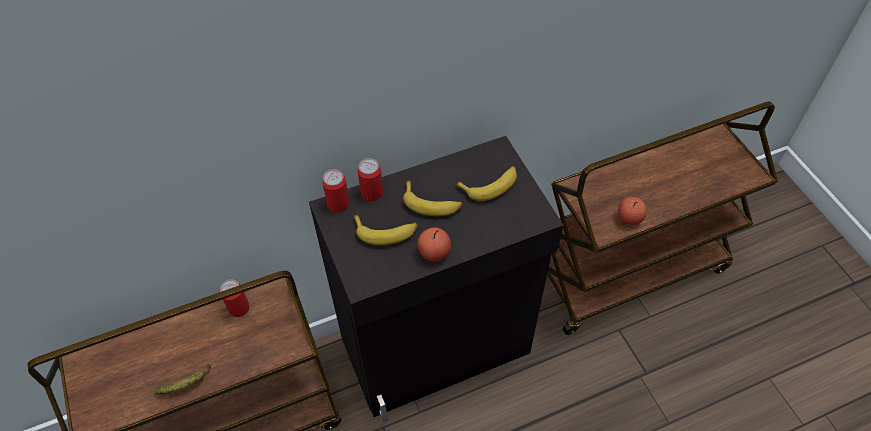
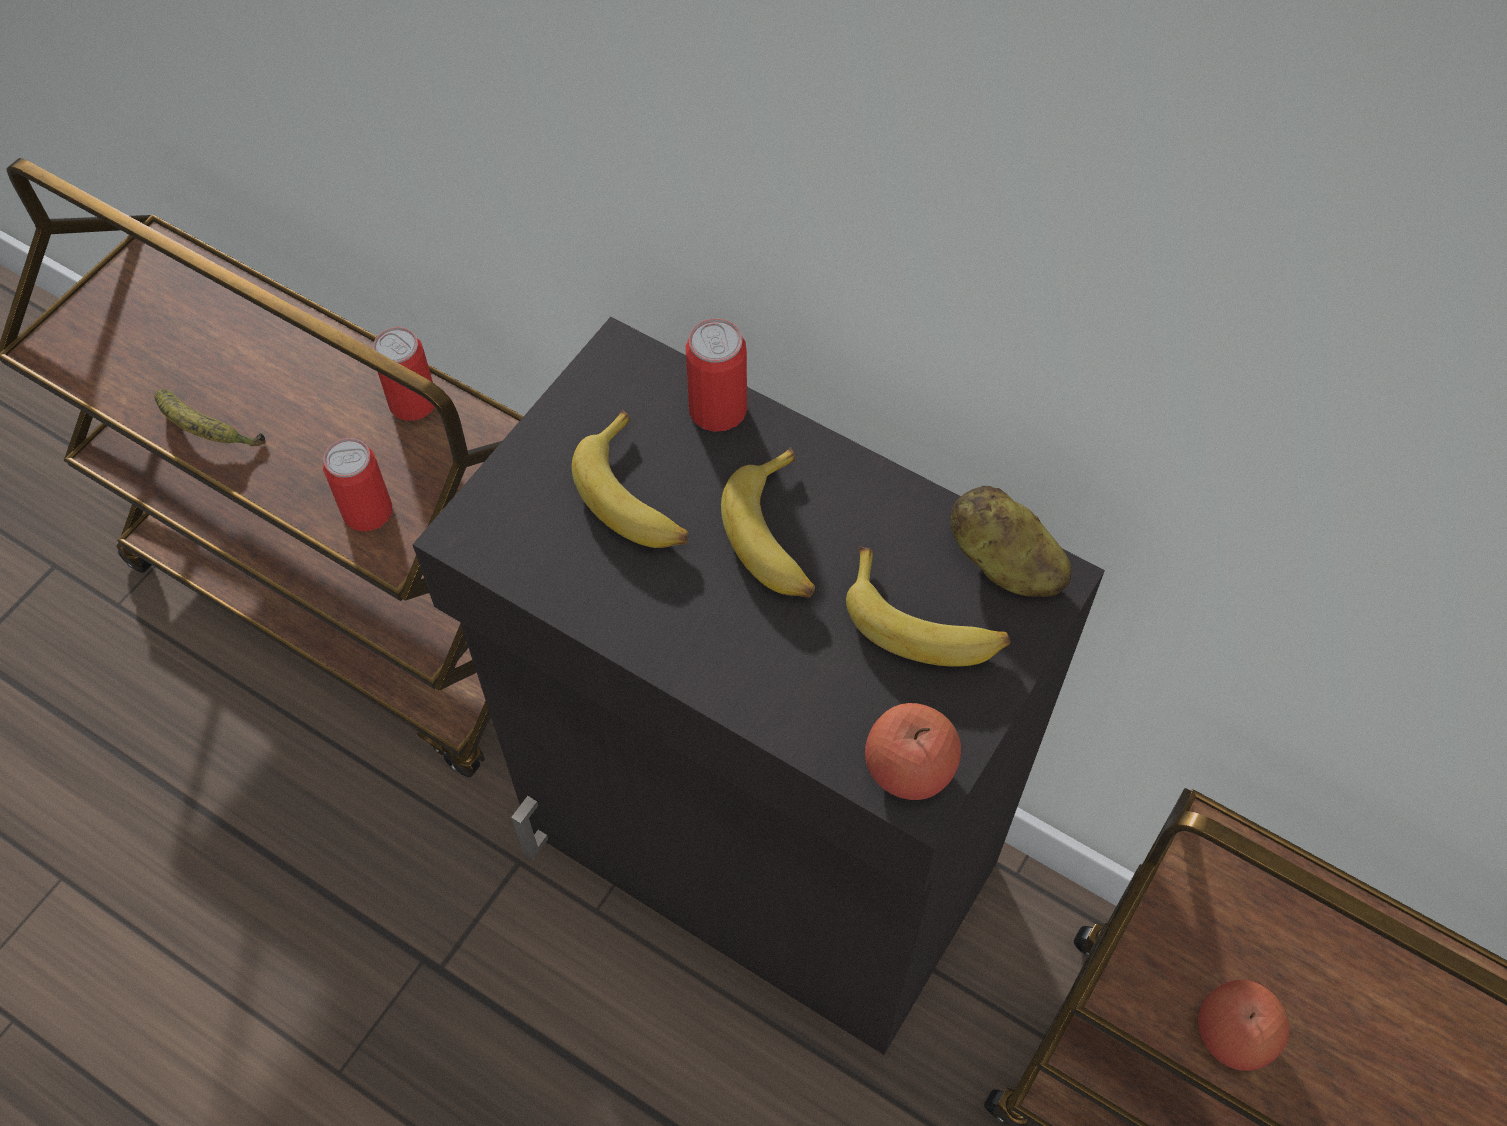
camera: 55 degrees right, 5 degrees up
(338, 204) = (642, 368): can -> can (367, 511)
(434, 252) = (648, 620): apple -> apple (909, 768)
(486, 156) = (1004, 564): none -> potato

